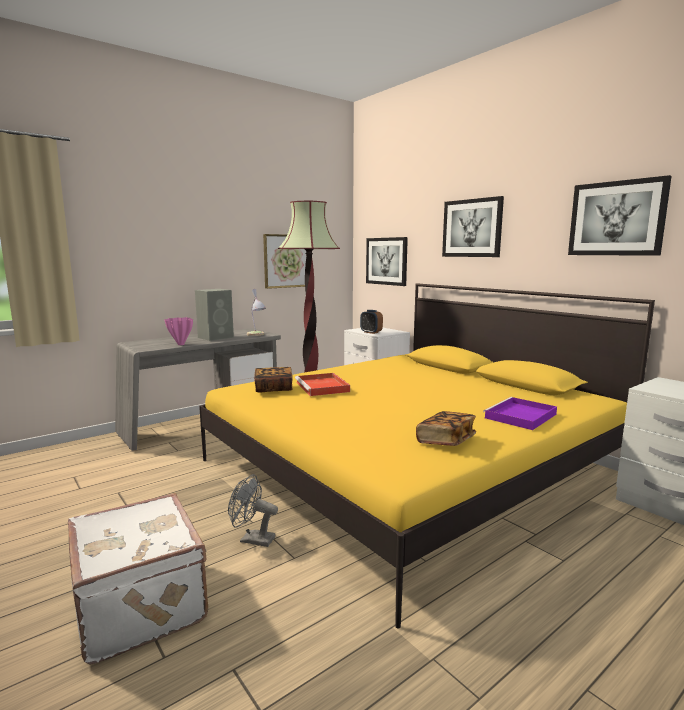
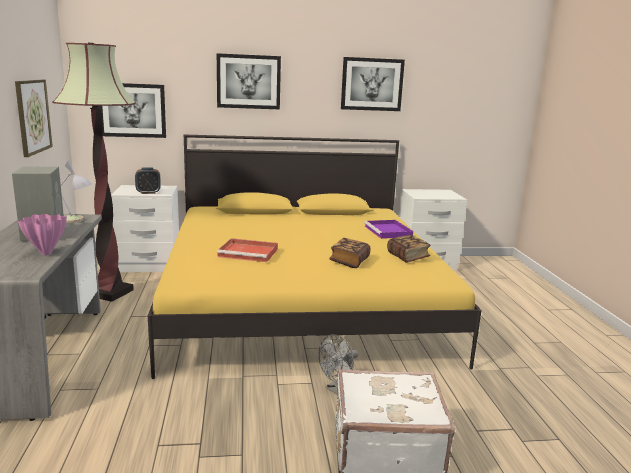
camera: 60 degrees left, 5 degrees up
(274, 388) = (221, 267): book -> book (349, 261)

